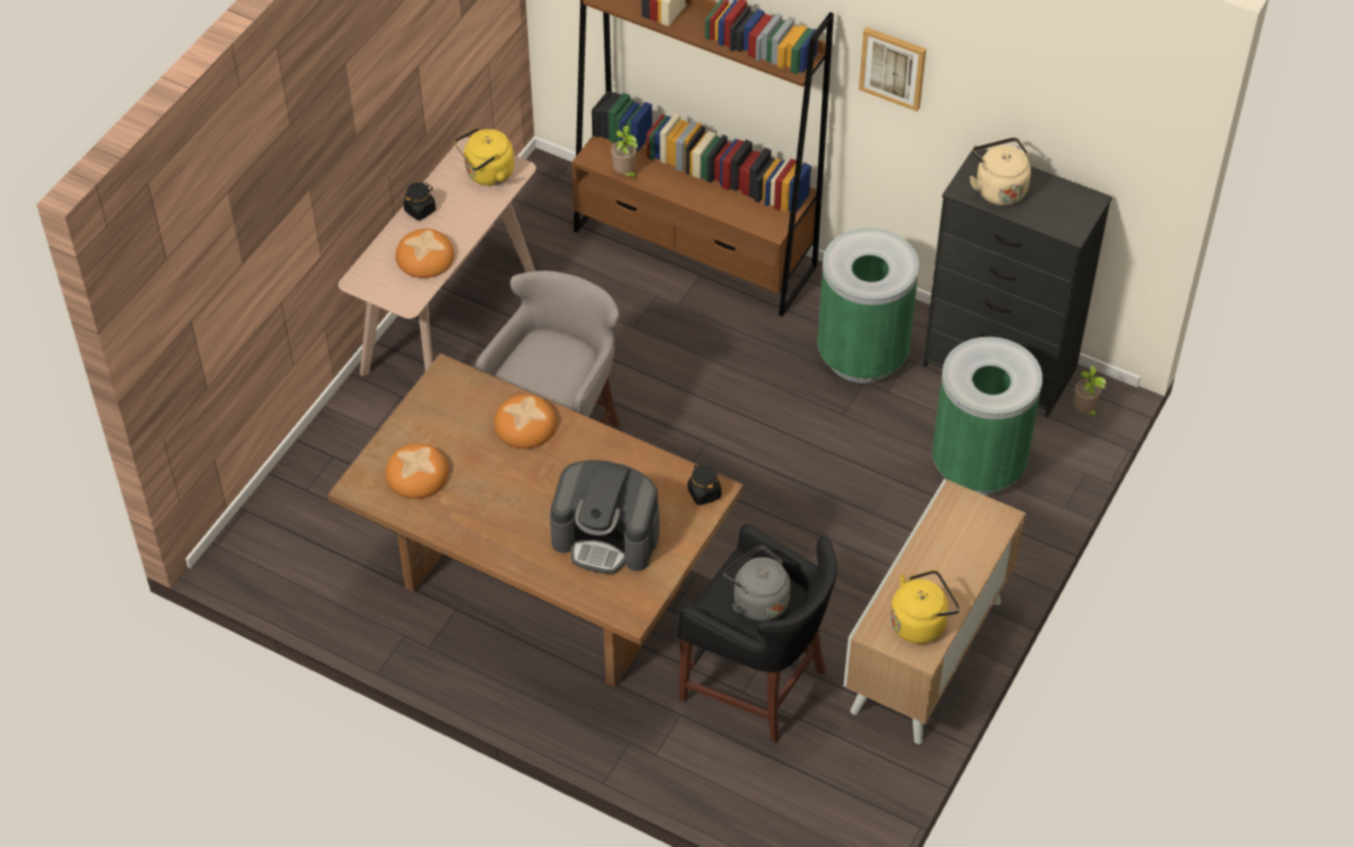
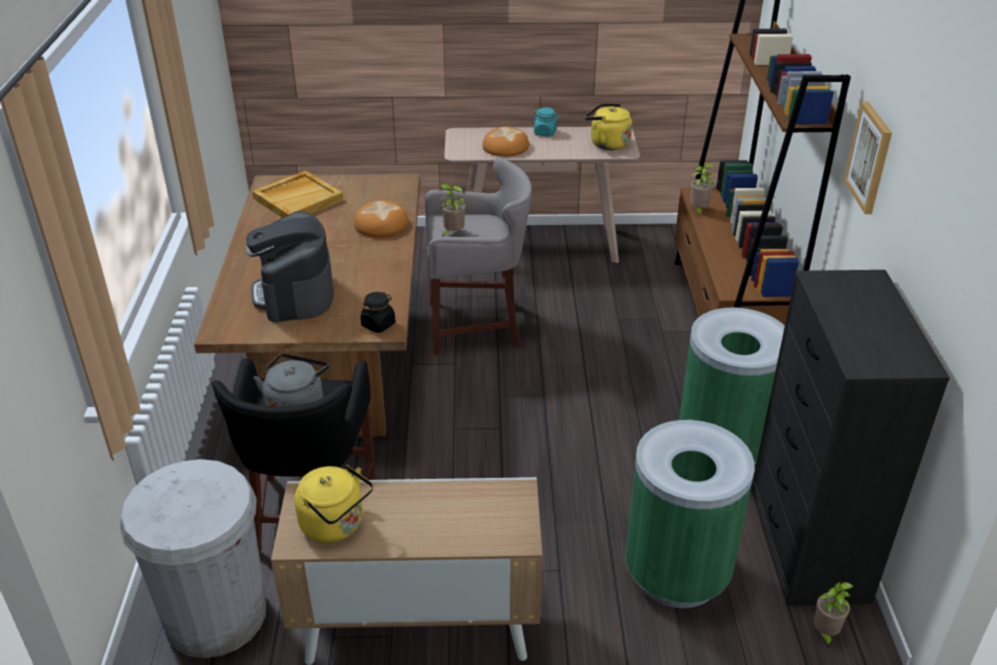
camera: 60 degrees right, 15 degrees down
(416, 474) = (298, 199): bread -> beige tray
(420, 210) = (545, 133): black jar -> turquoise jar
(548, 379) = (452, 234): none -> potted plant
(830, 791) = (215, 615): none -> white trash can
(998, 188) = (850, 299): beige kettle -> none

